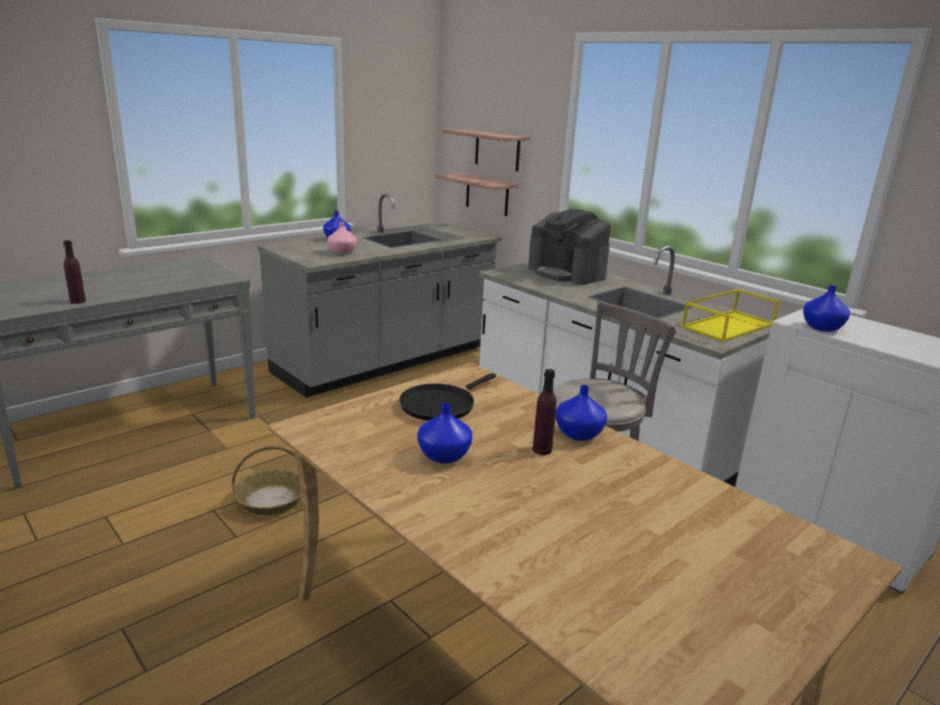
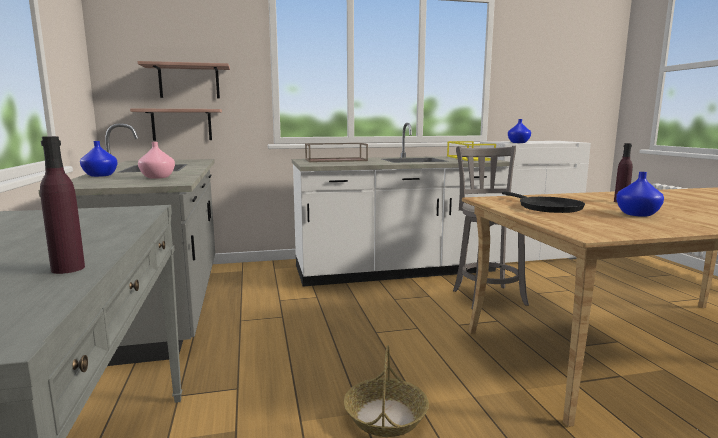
camera: 60 degrees left, 10 degrees down
(567, 273) = (336, 160): coffee machine -> brown tray
(580, 434) = (595, 196): blue vase -> none

